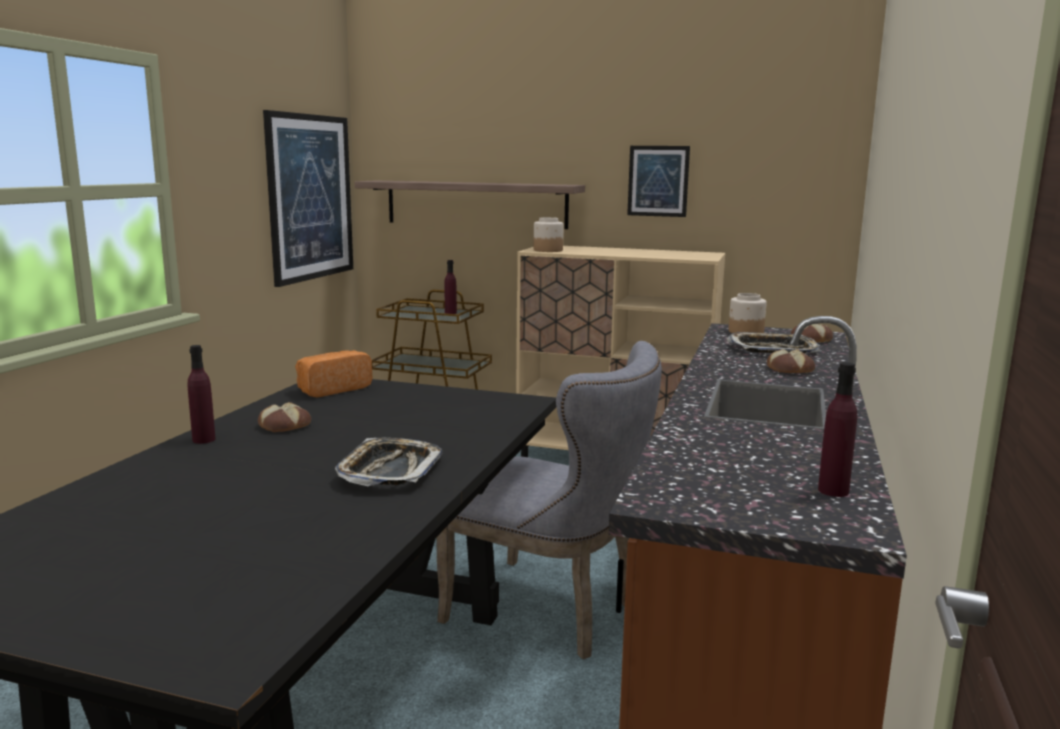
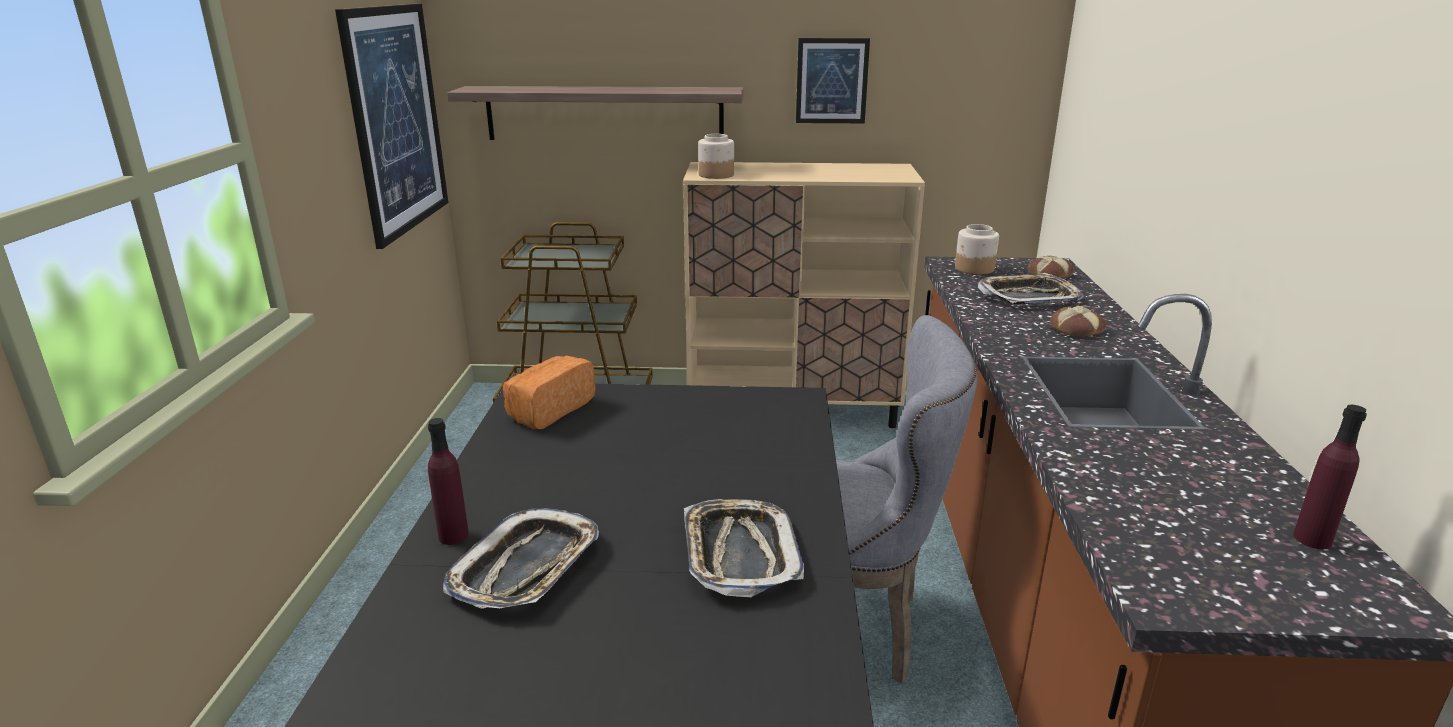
camera: 15 degrees left, 10 degrees up
(235, 459) = (526, 568): none -> tray
(285, 426) = (542, 490): bread -> none
(450, 313) = (588, 253): purple bottle -> none

